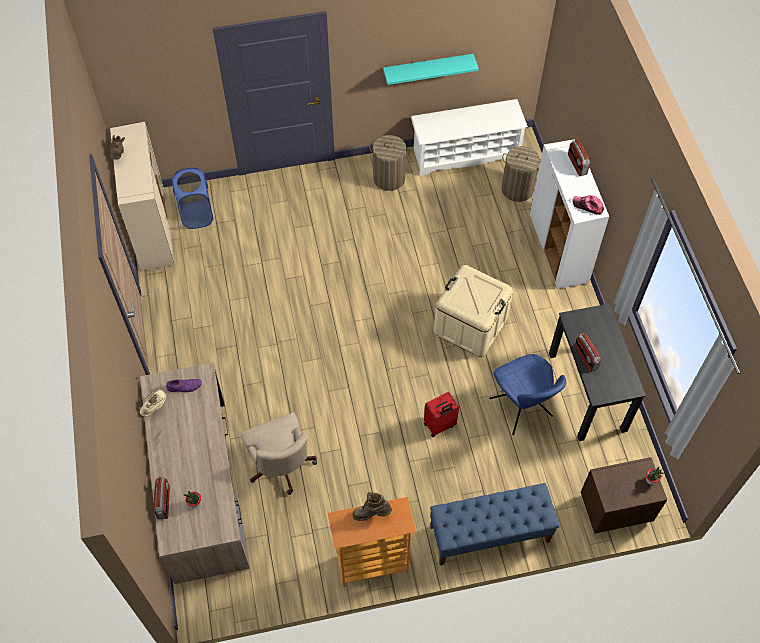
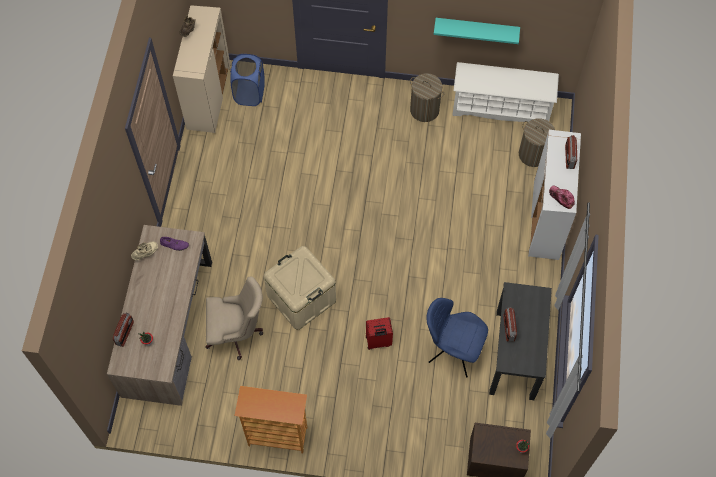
camera: 20 degrees right, 5 degrees up
(282, 468) = (237, 333): beige office chair -> beige office chair turned 90 degrees counterclockwise
(372, 513) = (273, 398): brown boot -> none
(470, 325) = (440, 264): beige storage box -> beige storage box (301, 297)
(489, 534) = (381, 445): blue bench -> none
(522, 409) = (452, 351): blue chair -> blue chair turned 120 degrees clockwise

